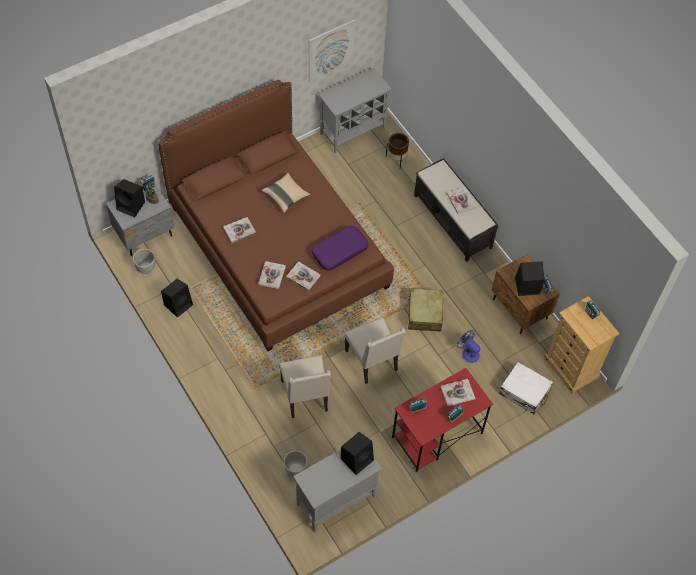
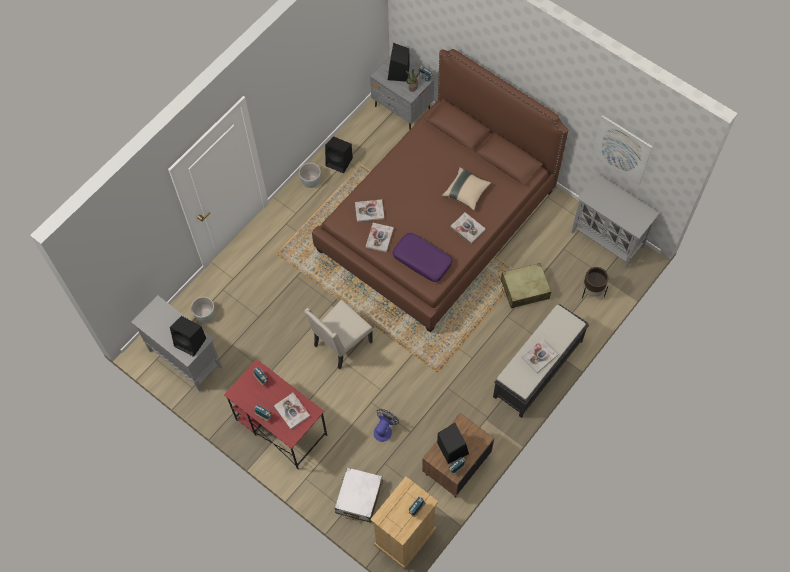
camera: 75 degrees right, 5 degrees up
(145, 267) = (367, 122): grey planter -> grey planter (311, 181)
(239, 230) = (409, 167): book -> book (467, 228)
(305, 397) = (282, 298): beige chair -> none
(425, 314) = (413, 375): beige suitcase -> beige suitcase (524, 289)

